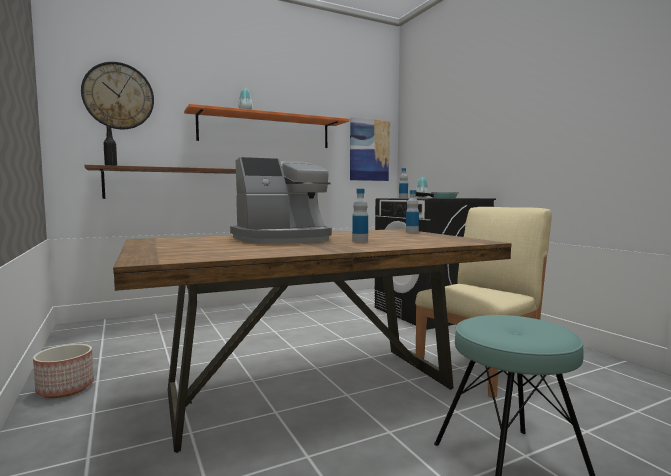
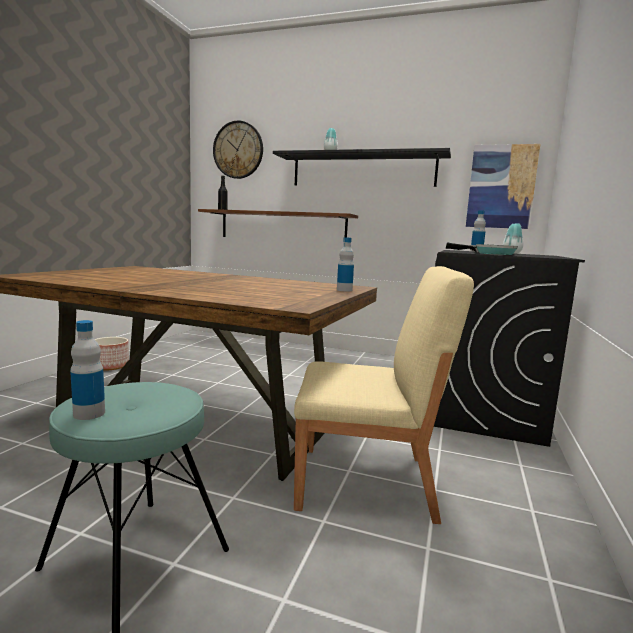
camera: 45 degrees right, 5 degrees up
(266, 131) = (362, 171): orange shelf -> black shelf
(284, 239) = (192, 278): coffee machine -> none
(360, 241) = (214, 287): bottle -> bottle (89, 413)

